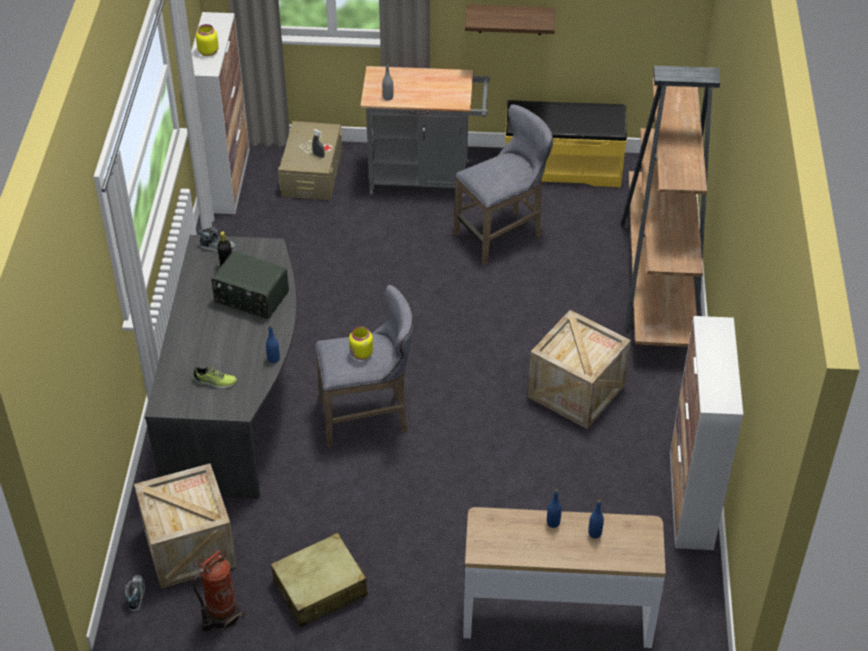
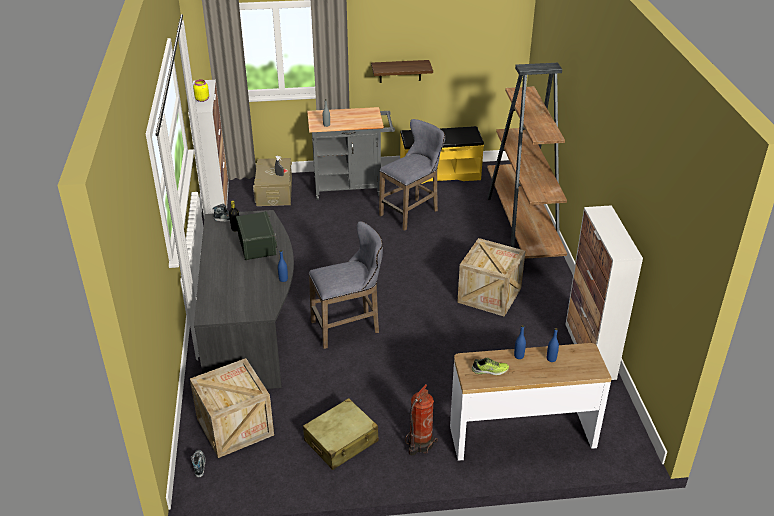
camera: 10 degrees left, 10 degrees down
(214, 382) = (242, 298): shoe -> shoe (490, 370)
(220, 616) = (268, 470): fire extinguisher -> fire extinguisher (419, 444)
(251, 298) = (258, 245): radio -> radio turned 120 degrees counterclockwise
(361, 354) = (344, 273): yellow jar -> none

